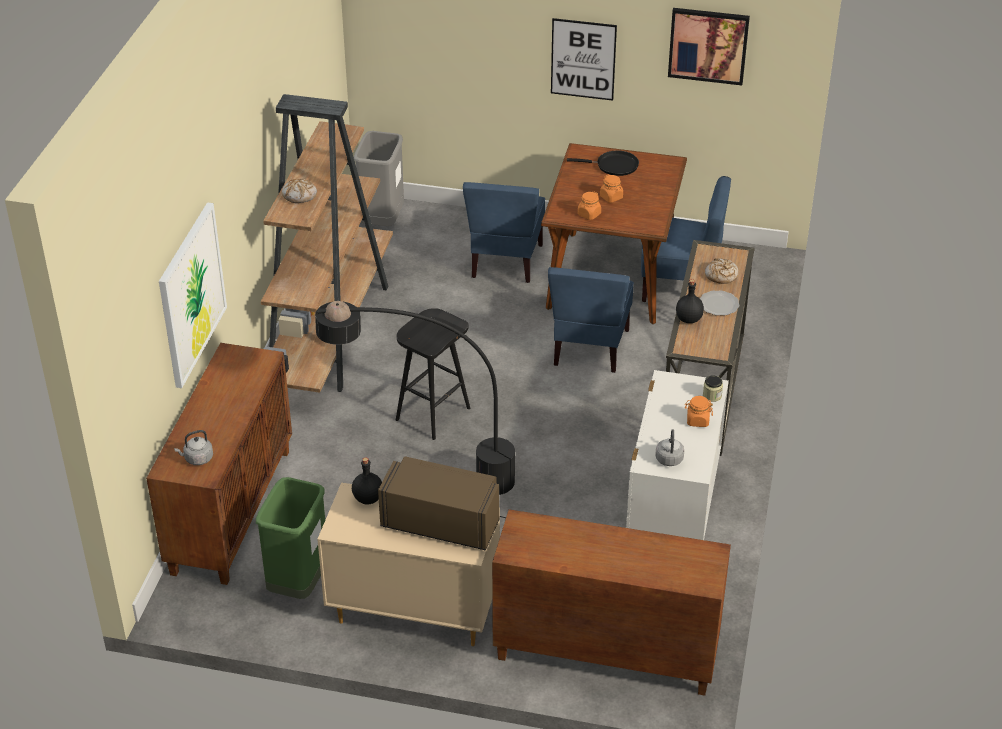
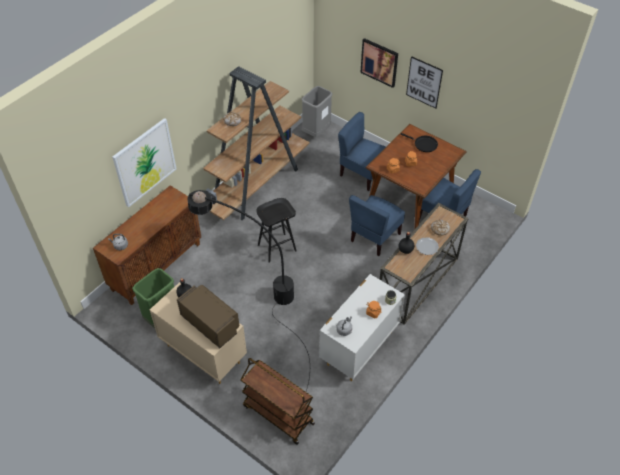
camera: 25 degrees right, 10 degrees up
(505, 261) = (362, 174): blue chair -> blue chair turned 90 degrees clockwise
(604, 654) = (277, 415): brown cabinet -> brown cart
(708, 45) = (488, 96): picture -> picture (379, 62)

